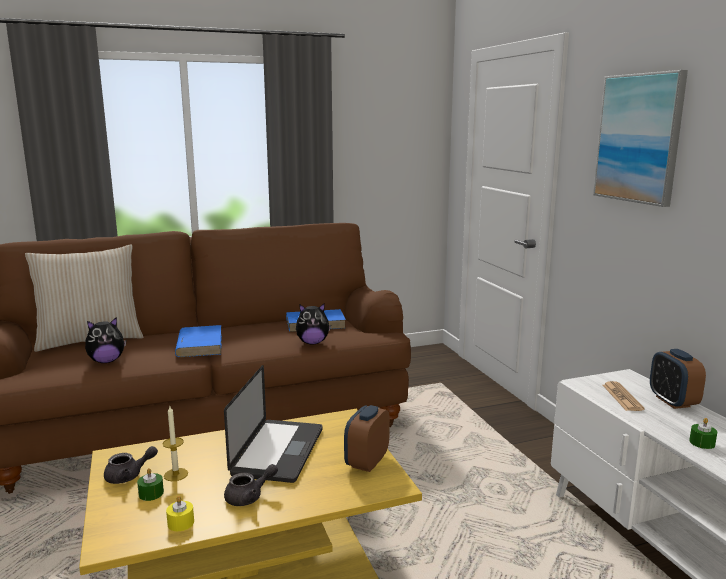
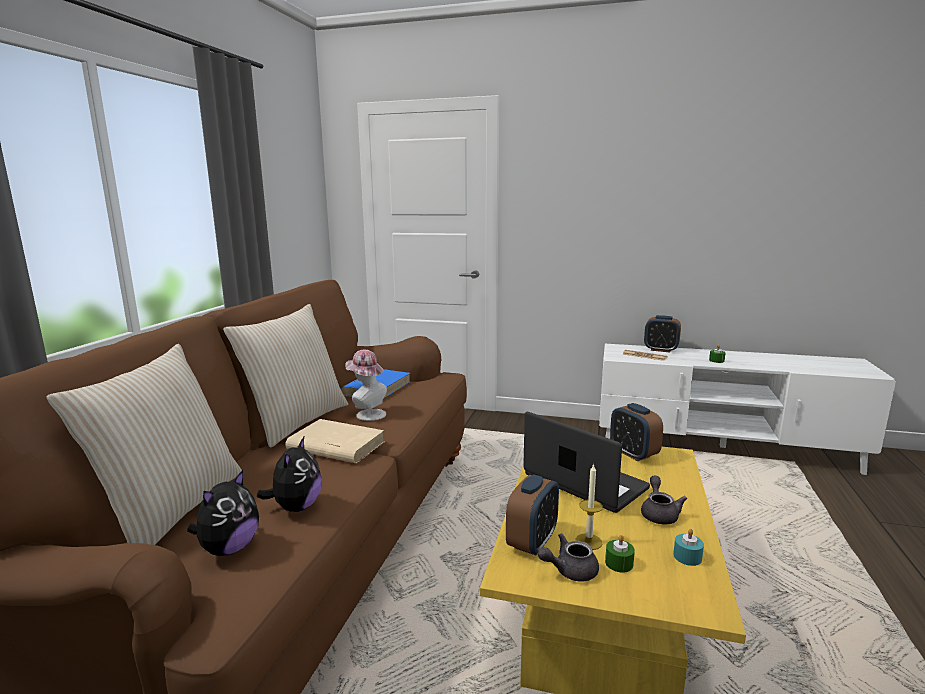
camera: 55 degrees left, 0 degrees up
(129, 476) = (569, 571): grey teapot -> grey teapot turned 120 degrees counterclockwise
(160, 453) = (532, 542): none -> alarm clock
(181, 523) = (687, 557): yellow candle -> turquoise candle
(199, 344) = (335, 446): blue book -> beige book
(231, 325) = (296, 421): none -> beige pillow
(261, 336) = (367, 414): none -> hat
(312, 343) = (422, 400): plush toy -> plush toy (229, 548)
(639, 138) = (590, 179): picture -> none

